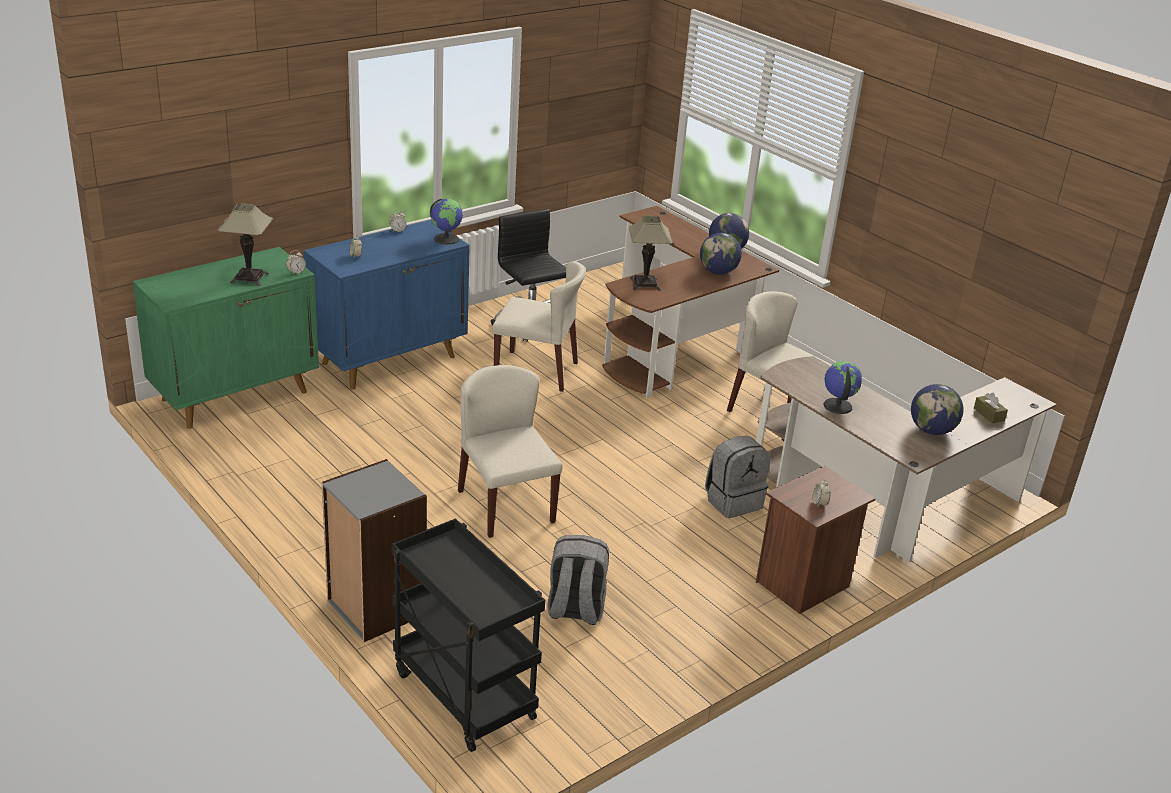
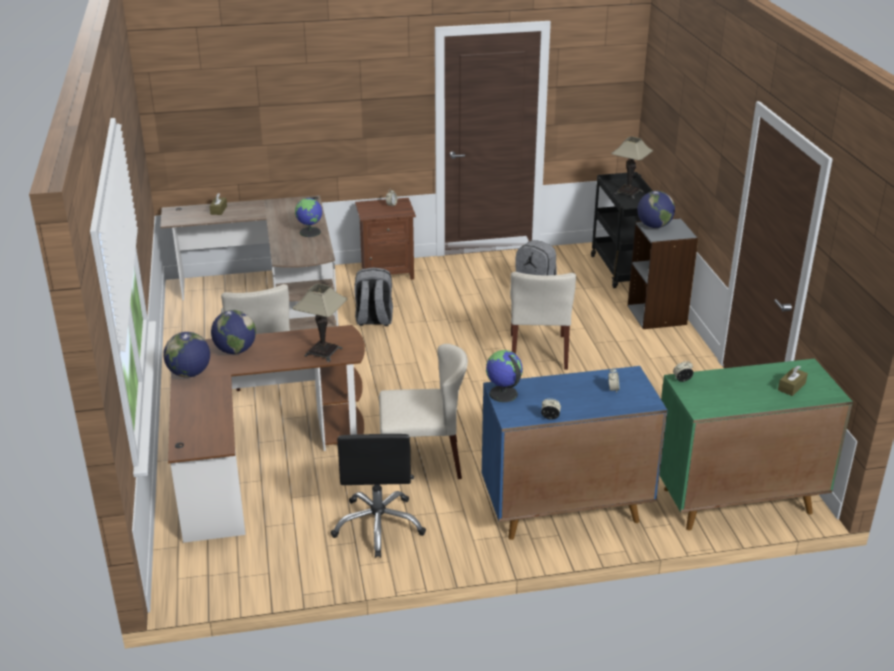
camera: 150 degrees left, 0 degrees up
(190, 282) = (791, 387): none -> brown tissue box
(249, 278) = (731, 381): table lamp -> table lamp (628, 192)
(537, 370) = (423, 460): beige chair -> beige chair turned 135 degrees clockwise
(931, 430) = (273, 209): globe -> globe (654, 226)

